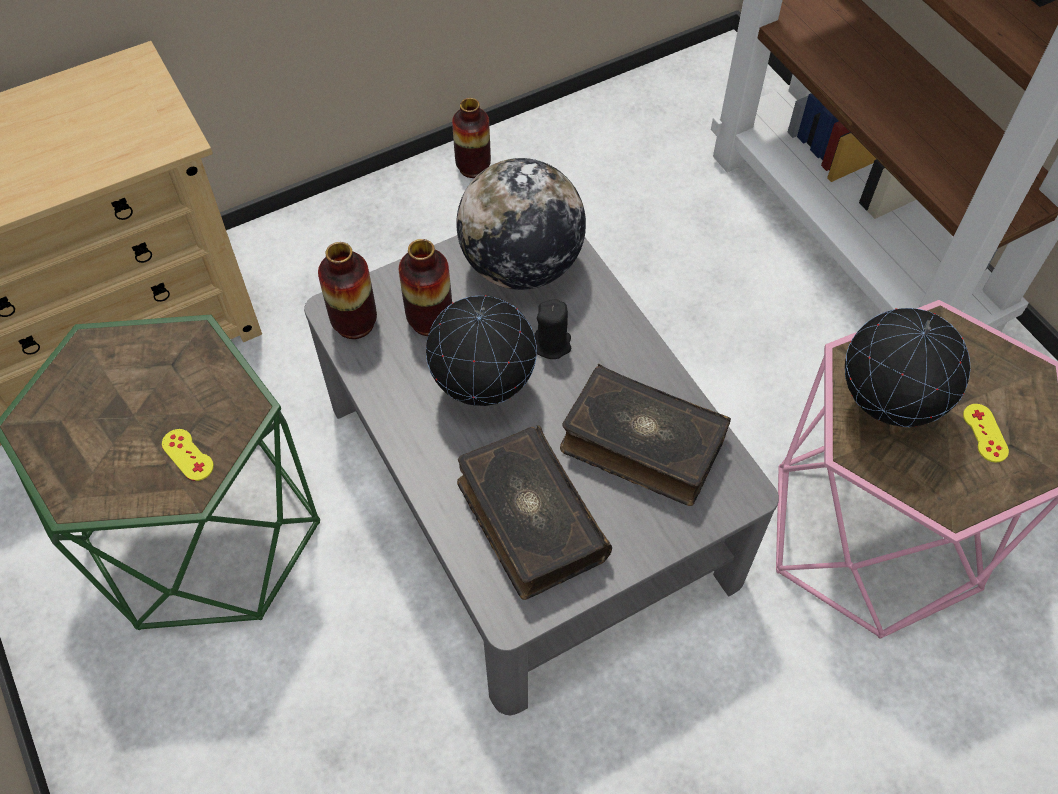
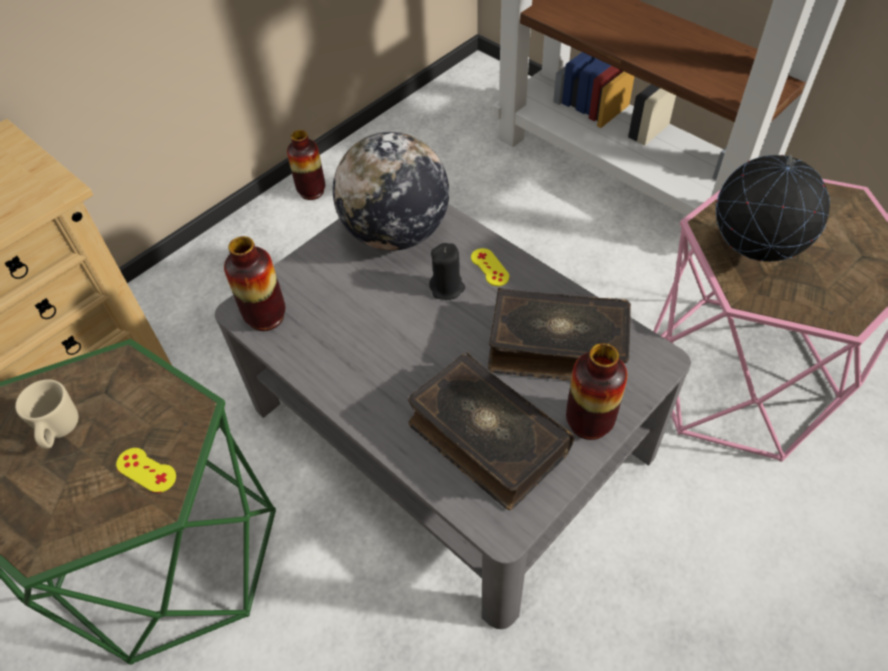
camera: 15 degrees left, 5 degrees down
(120, 391) = (59, 431): none -> beige mug
(430, 320) = (333, 297): vase -> vase (589, 422)
(484, 389) = (402, 339): globe -> none
(985, 433) = (839, 252): yellow game controller -> yellow game controller (489, 267)

